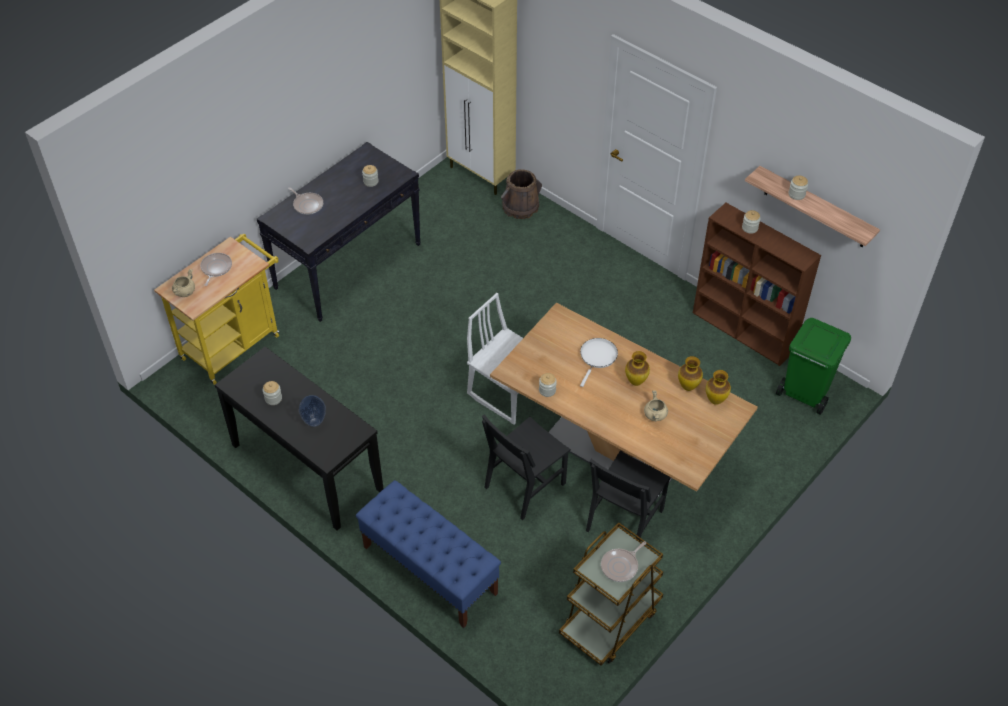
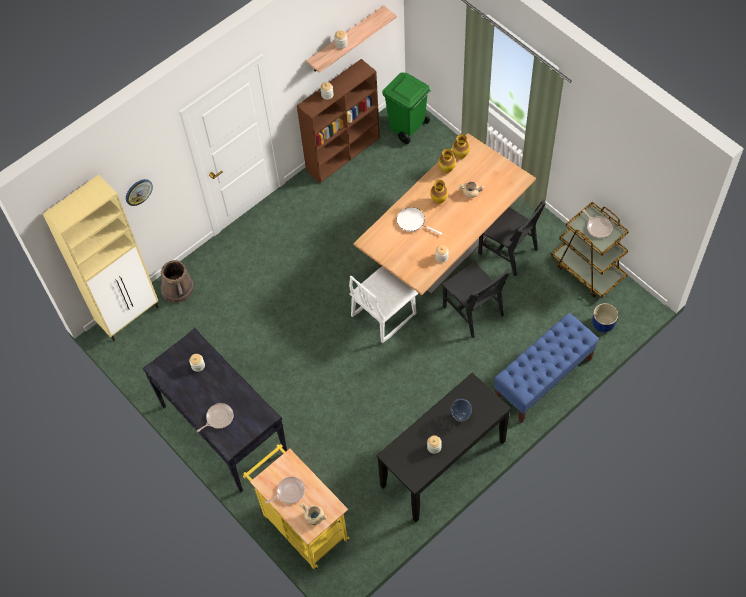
camera: 80 degrees left, 10 degrees up
(216, 268) = (289, 492): frying pan -> frying pan turned 135 degrees clockwise
(521, 642) = (603, 324): none -> blue planter
(546, 67) = (138, 192): none -> wall clock

